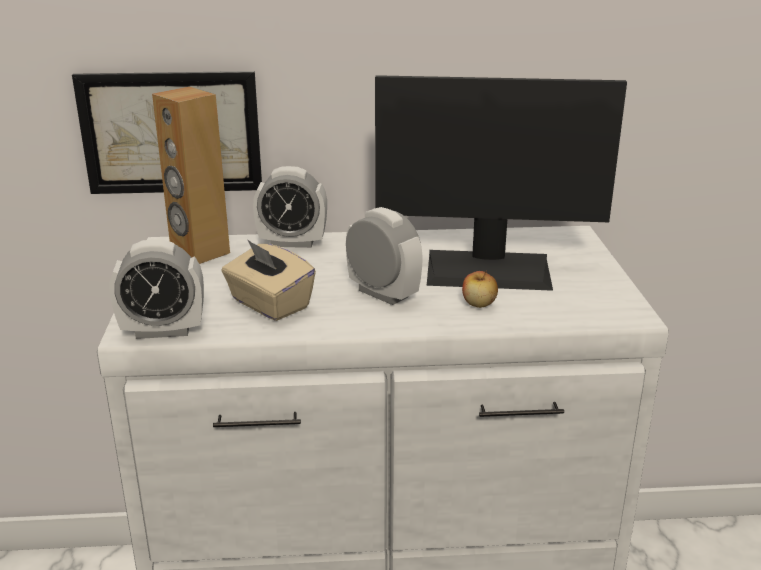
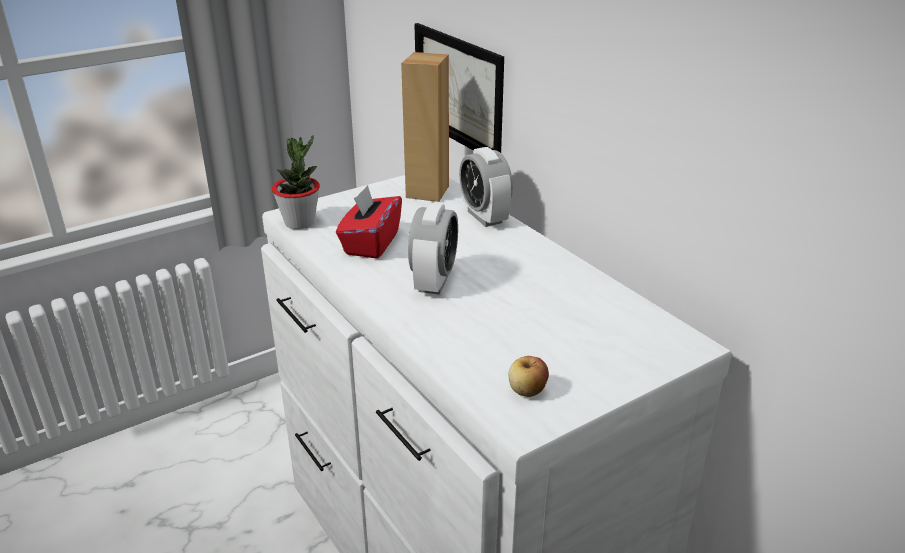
camera: 60 degrees right, 5 degrees up
(163, 331) = (300, 222): alarm clock -> potted plant
(269, 304) = (371, 243): beige tissue box -> red tissue box
(479, 304) = (460, 331): apple -> apple (527, 391)
(489, 270) = (537, 318): monitor -> none

